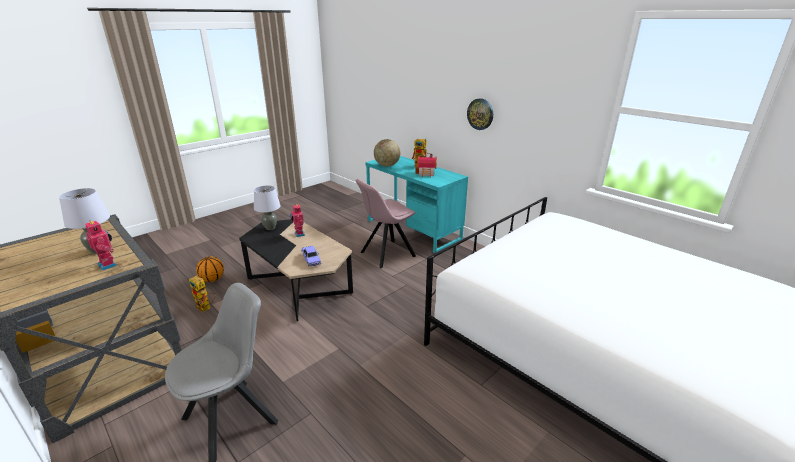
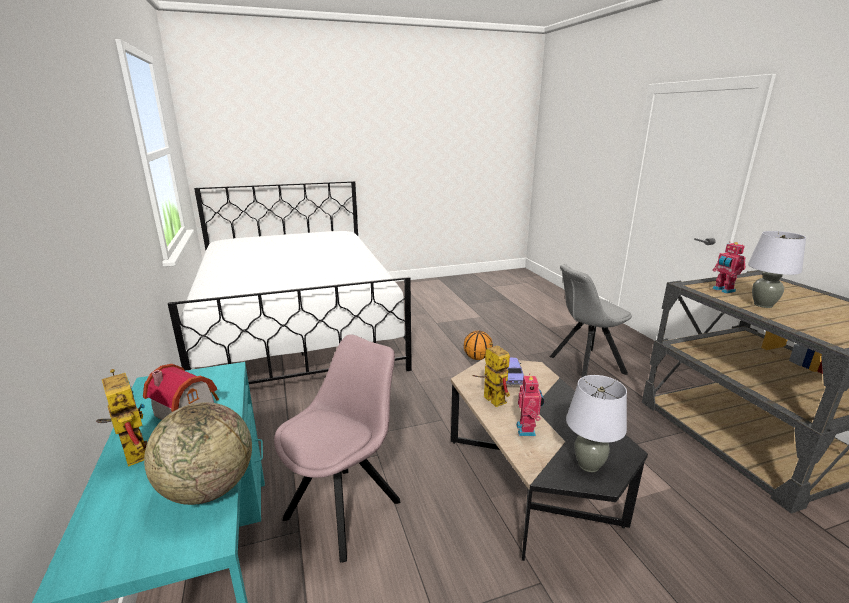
camera: 155 degrees left, 5 degrees down
(206, 308) = (676, 481): toy robot -> toy robot (489, 398)
(212, 280) = (710, 554): basketball -> basketball (477, 358)
(387, 254) = (344, 510): pink chair -> pink chair turned 45 degrees counterclockwise
(480, 114) = (92, 237): wall clock -> none

